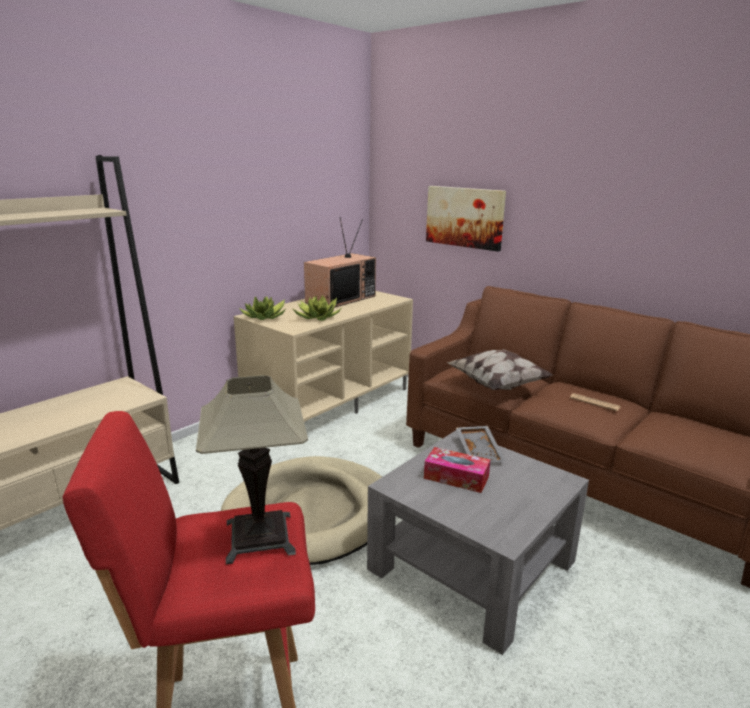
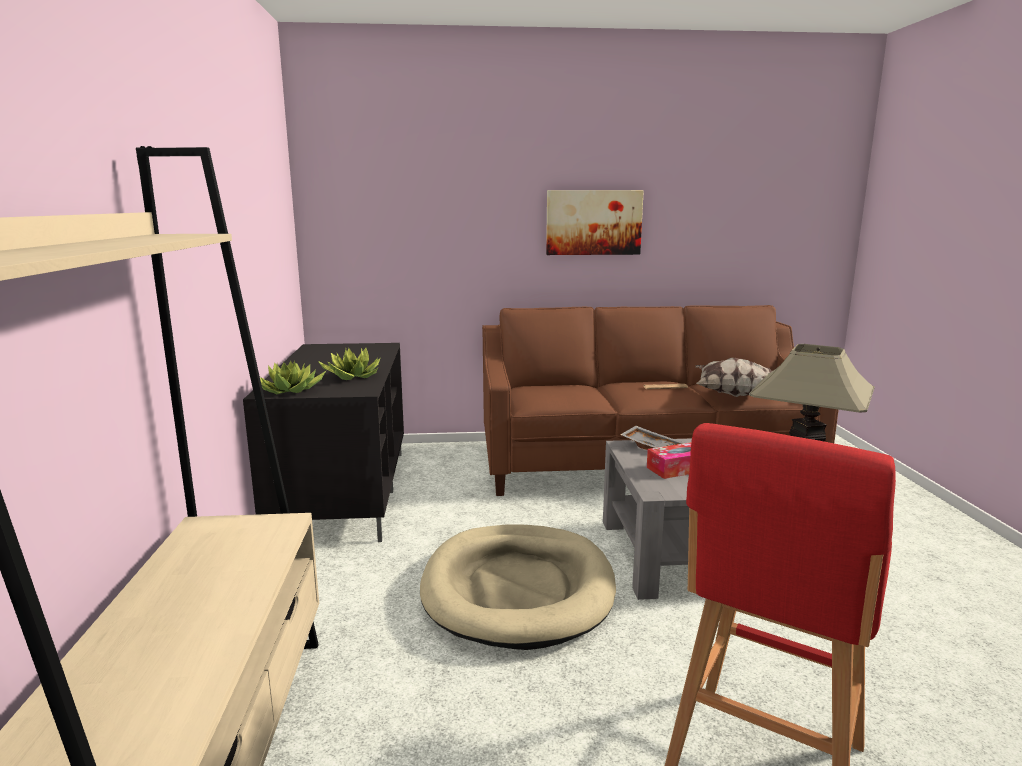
camera: 45 degrees left, 5 degrees down
(330, 401) = (342, 493): beige tv stand -> black tv stand
(340, 299) = (325, 357): television -> none
(465, 217) = (443, 241): picture -> picture (593, 222)
(497, 385) = (582, 396): pillow -> pillow (733, 394)

